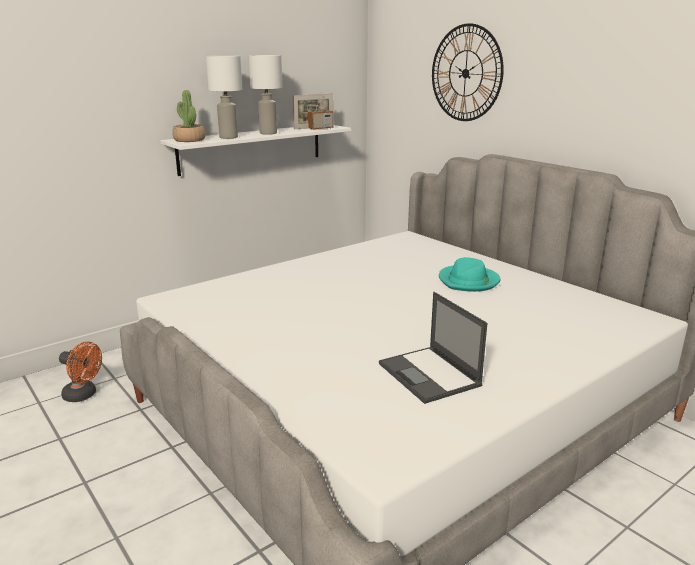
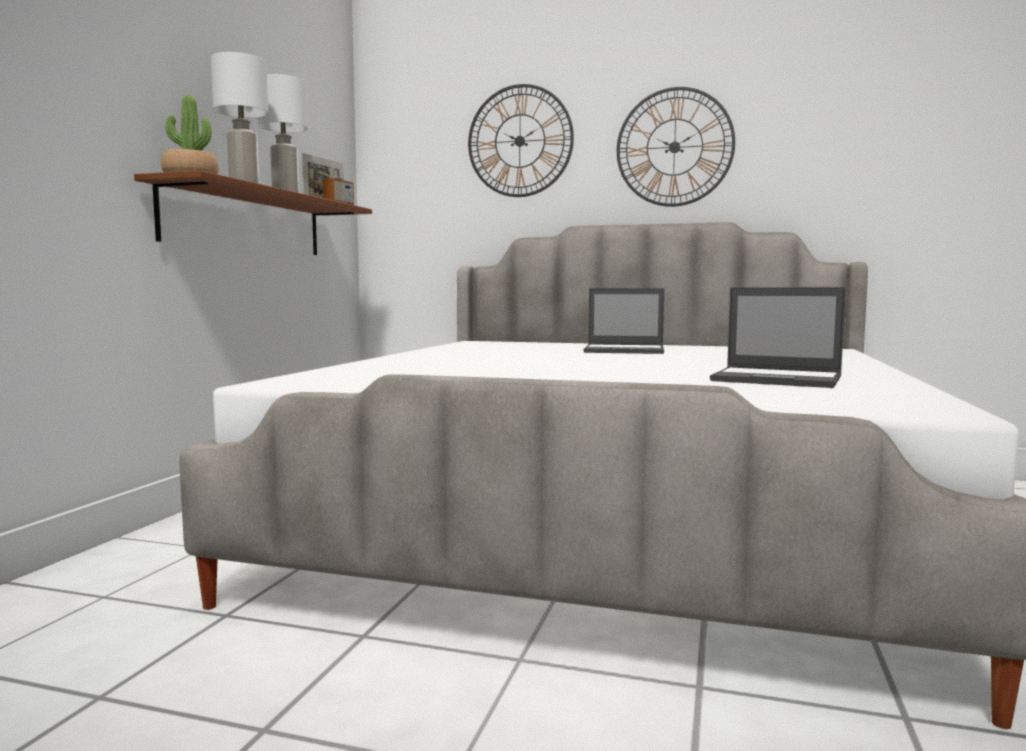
camera: 35 degrees left, 15 degrees down
(84, 395) = (66, 631): orange fan -> none
(252, 148) = (247, 222): white shelf -> brown shelf
(469, 281) = (625, 350): turquoise hat -> laptop
(579, 94) = (674, 147): none -> wall clock

